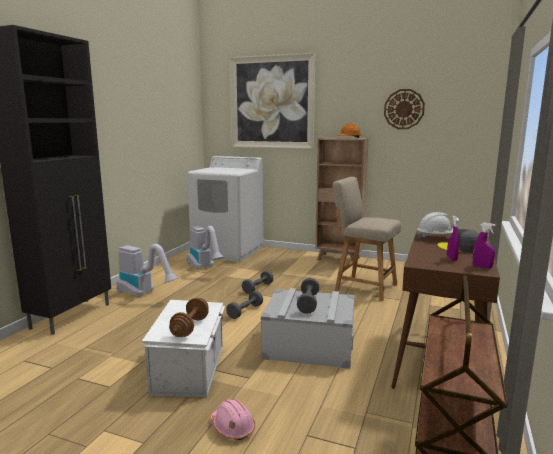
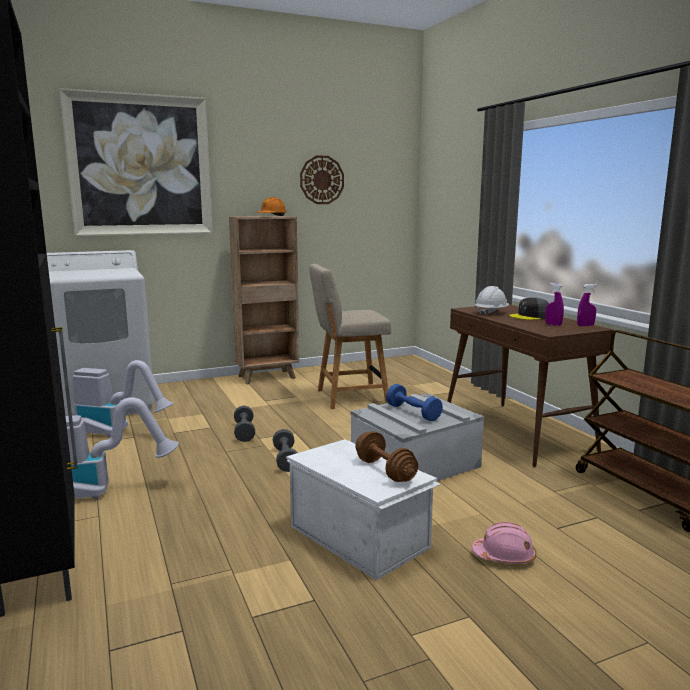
camera: 45 degrees left, 0 degrees up
(308, 303) = (413, 412): grey dumbbell -> blue dumbbell

